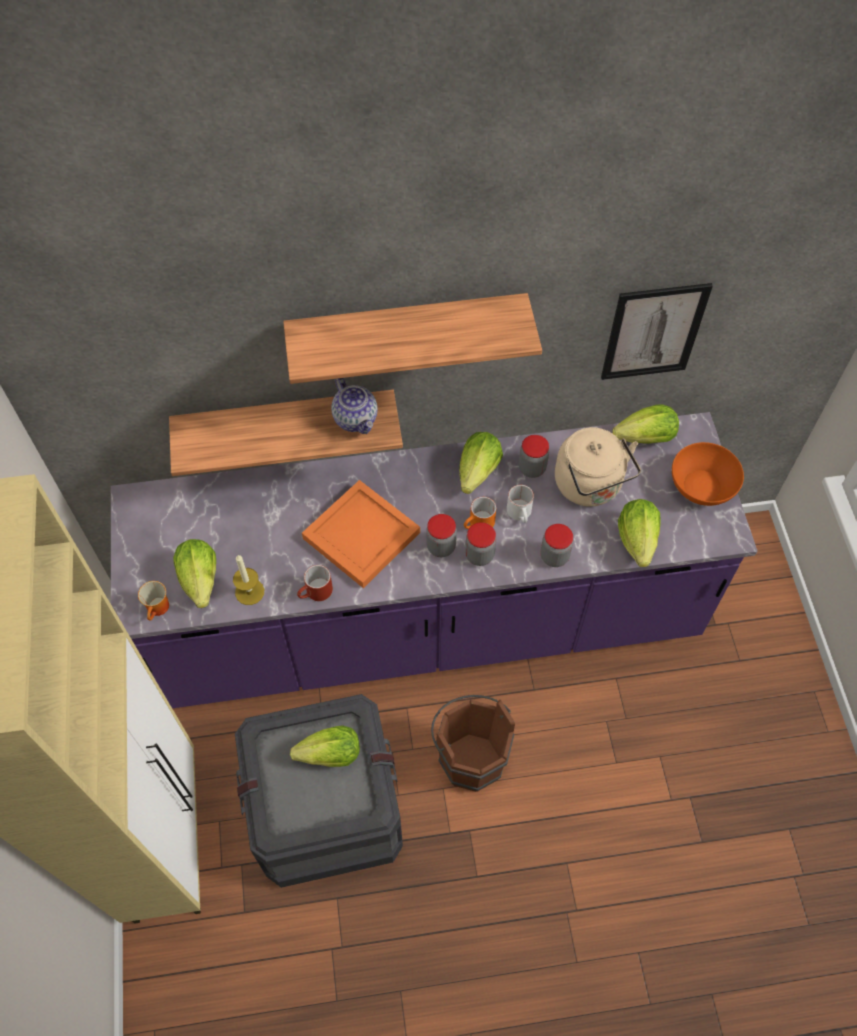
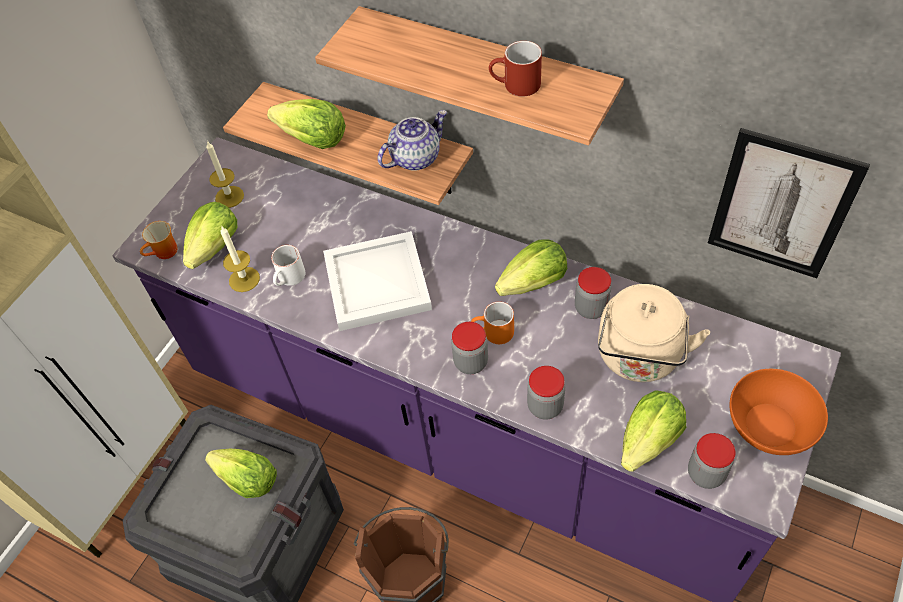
camera: 40 degrees right, 5 degrees down
(173, 531) = (229, 197): none -> candle
(315, 593) = (295, 312): red mug -> red mug (515, 86)
(356, 419) = (415, 157): teapot -> teapot turned 135 degrees counterclockwise
(361, 534) = (378, 282): orange tray -> white tray
(441, 546) = (440, 333): jar -> jar (705, 473)
(521, 514) = (544, 346): white mug -> white mug (289, 279)
(646, 438) = (741, 341): lettuce -> lettuce (313, 140)

